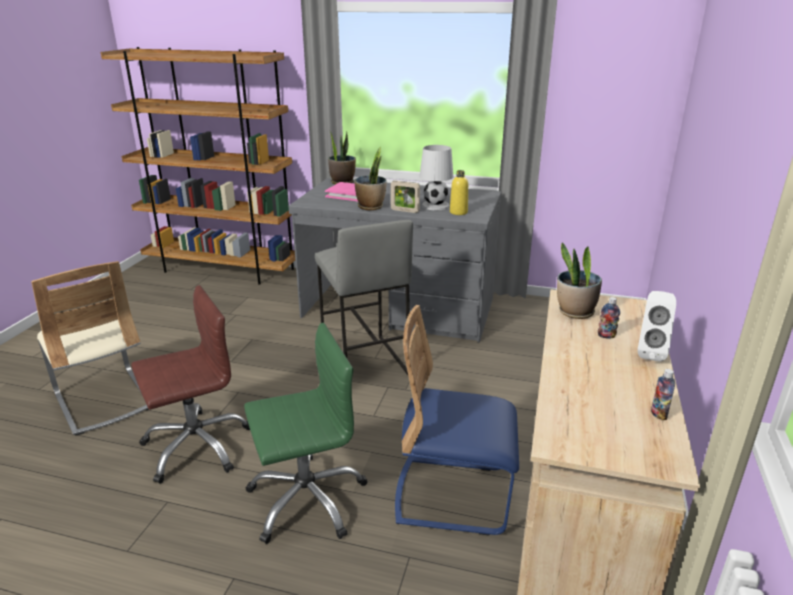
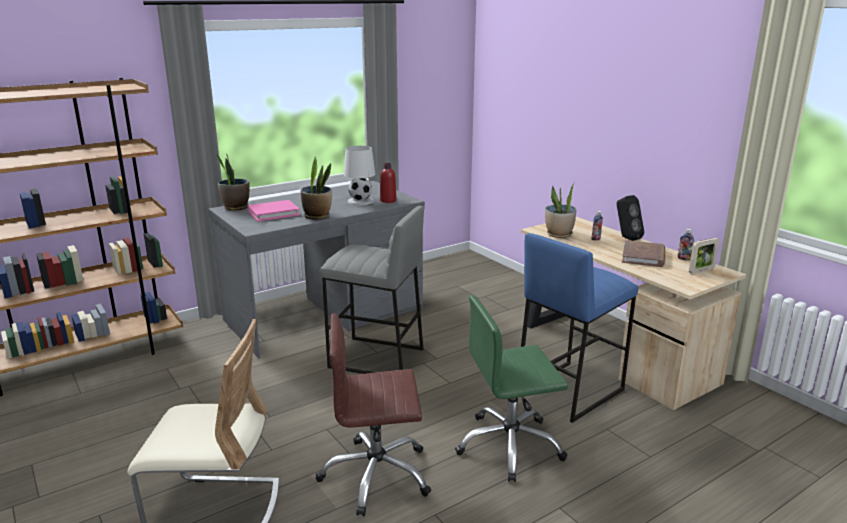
camera: 50 degrees left, 5 degrees down
(197, 445) = (376, 475): brown office chair -> brown office chair turned 105 degrees counterclockwise
(306, 499) = (509, 446): green office chair -> green office chair turned 120 degrees counterclockwise
(405, 211) = (350, 211): picture frame -> picture frame (701, 271)
(453, 495) = (569, 390): blue chair -> blue stool
(458, 212) = (388, 200): yellow bottle -> red bottle
(607, 383) = (643, 256): none -> brown book
(649, 353) = (626, 238): white speaker -> black speaker

